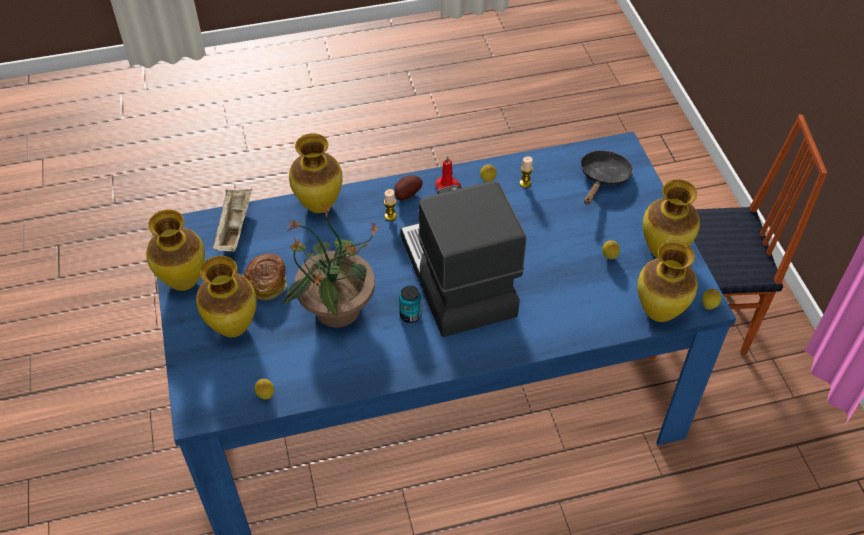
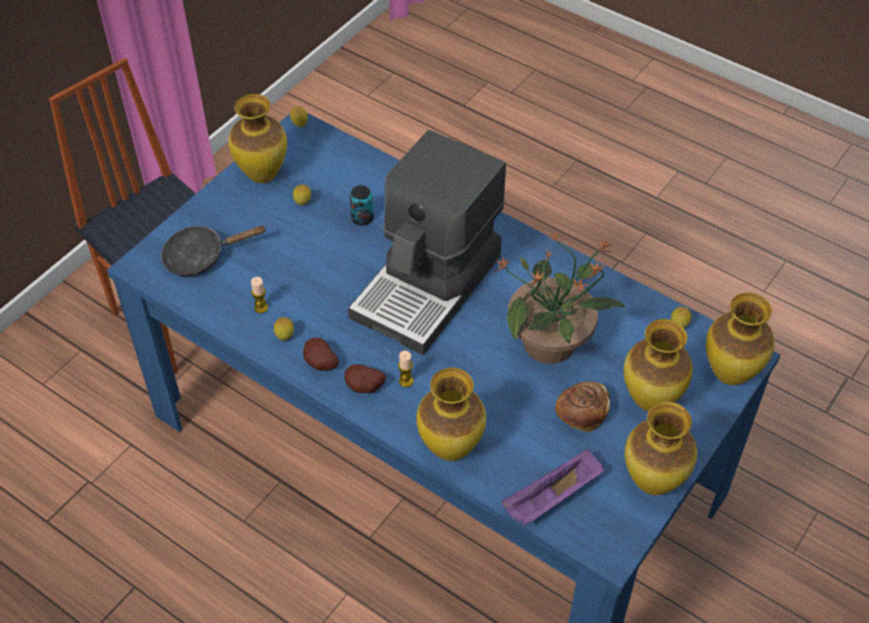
camera: 130 degrees left, 0 degrees up
(234, 228) = (552, 498): beige tray -> purple tray
(410, 315) = (501, 290): can -> can (362, 218)
(448, 185) = (319, 364): red candle -> potato
(659, 313) = (336, 147): vase -> vase (730, 374)

